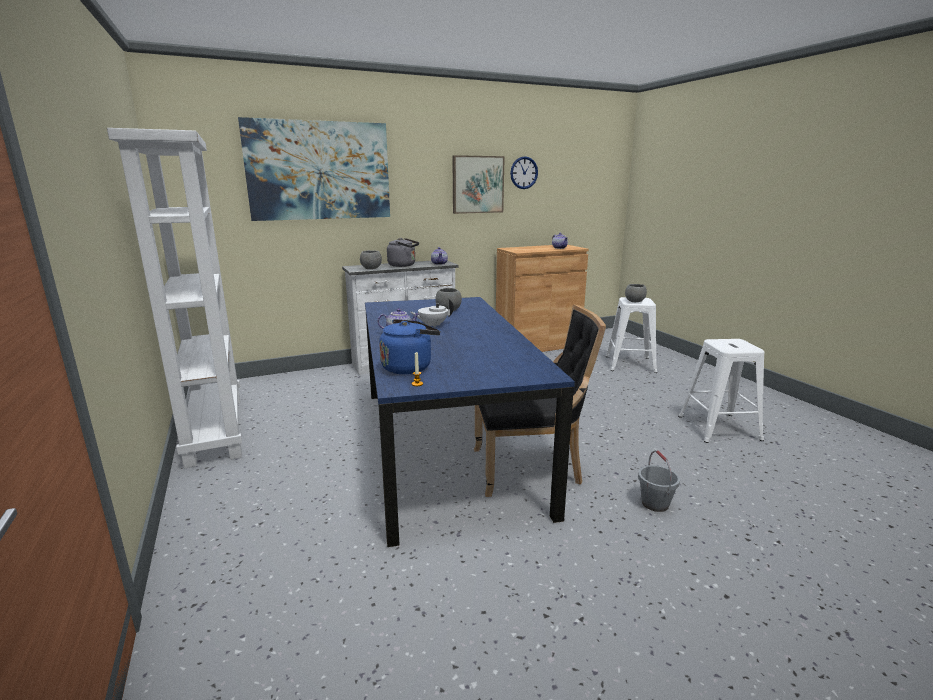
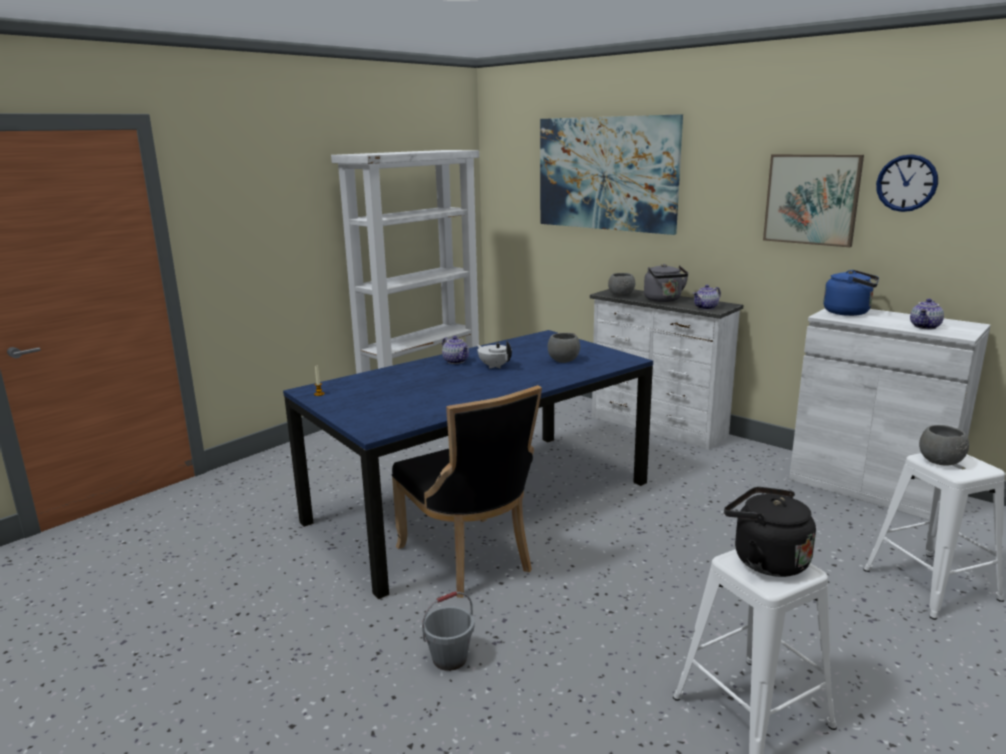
camera: 65 degrees right, 0 degrees up
(409, 367) = (358, 384): blue kettle -> blue kettle (849, 312)
(538, 345) = (870, 487): brown cabinet -> white cabinet
(728, 344) = (765, 560): none -> black kettle

